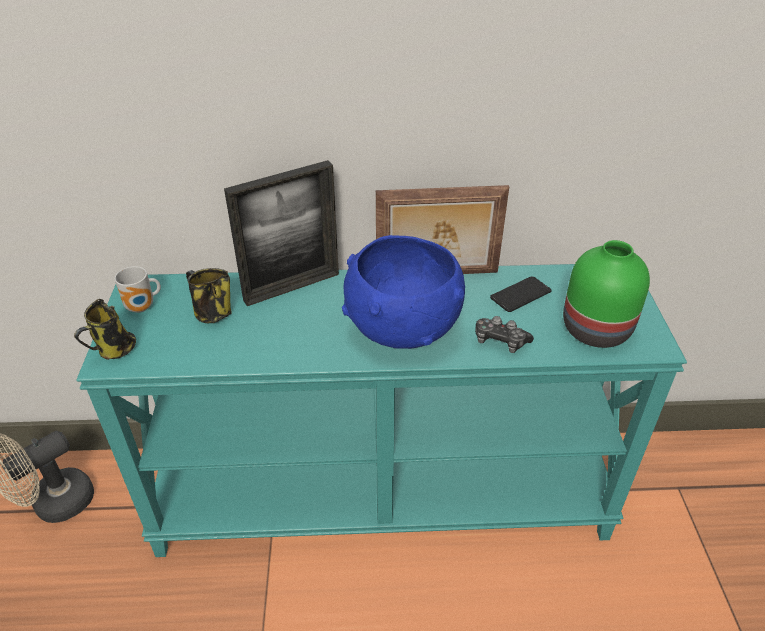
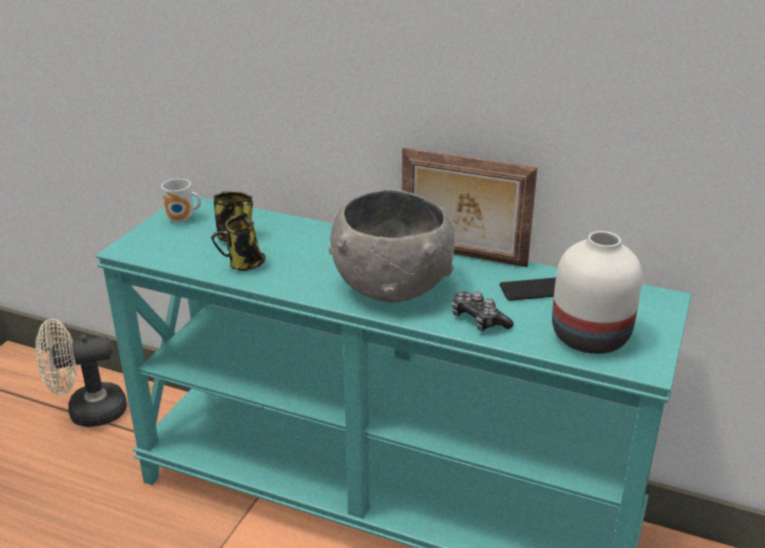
camera: 25 degrees right, 10 degrees down
(114, 350) = (137, 243): mug -> mug (244, 265)
(292, 287) = (317, 233): picture frame -> none
(404, 329) = (393, 288): blue bowl -> grey bowl
(594, 328) = (589, 335): green vase -> white vase

